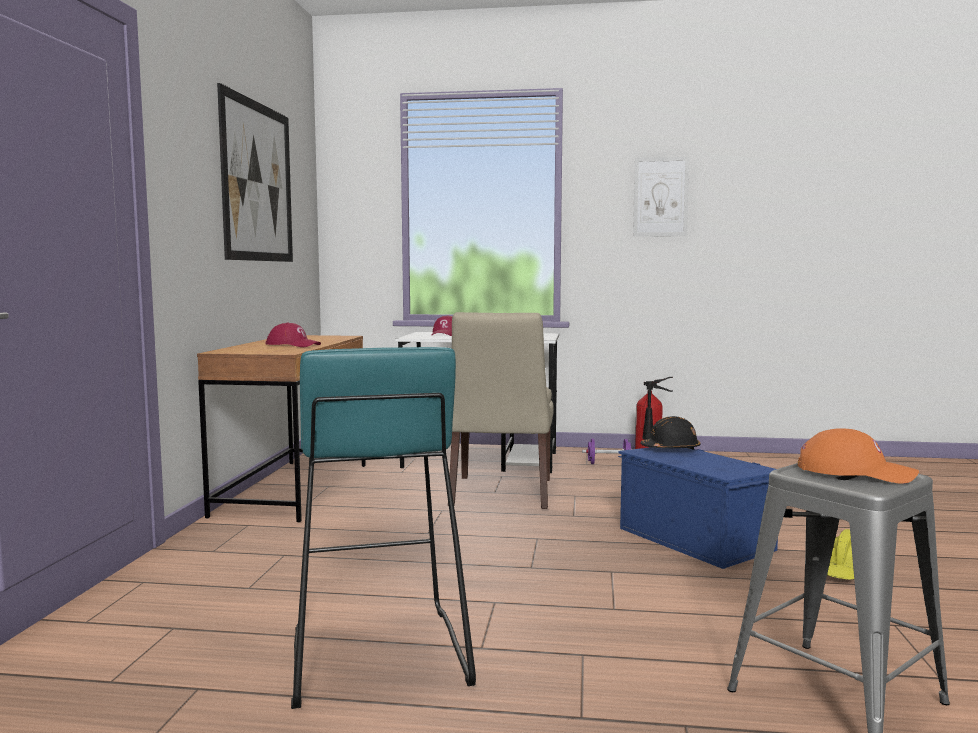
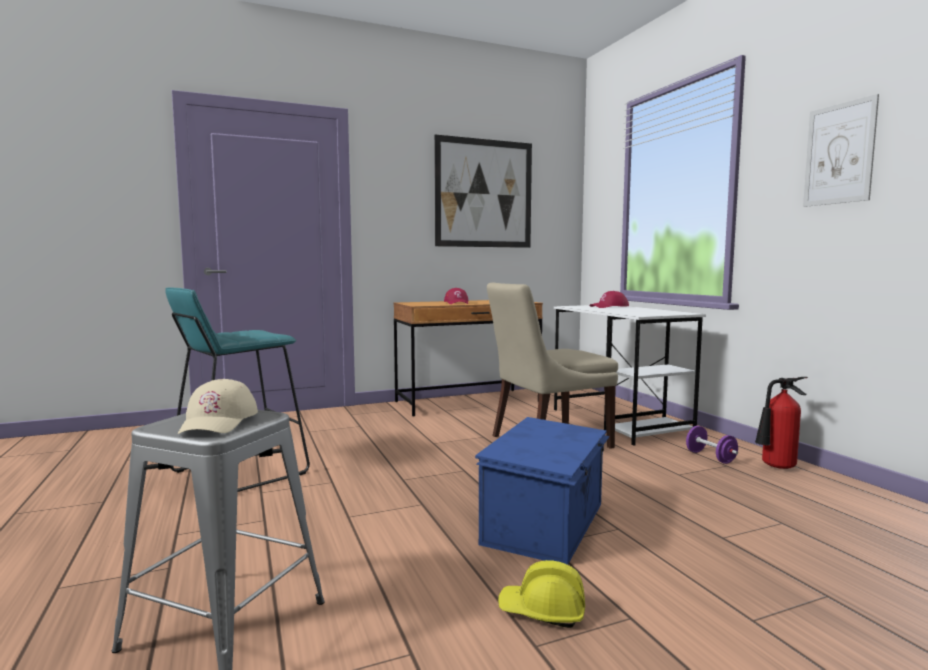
camera: 60 degrees right, 0 degrees up
(671, 449) = (573, 430): black hard hat -> none
(855, 472) = (219, 421): orange cap -> beige cap

